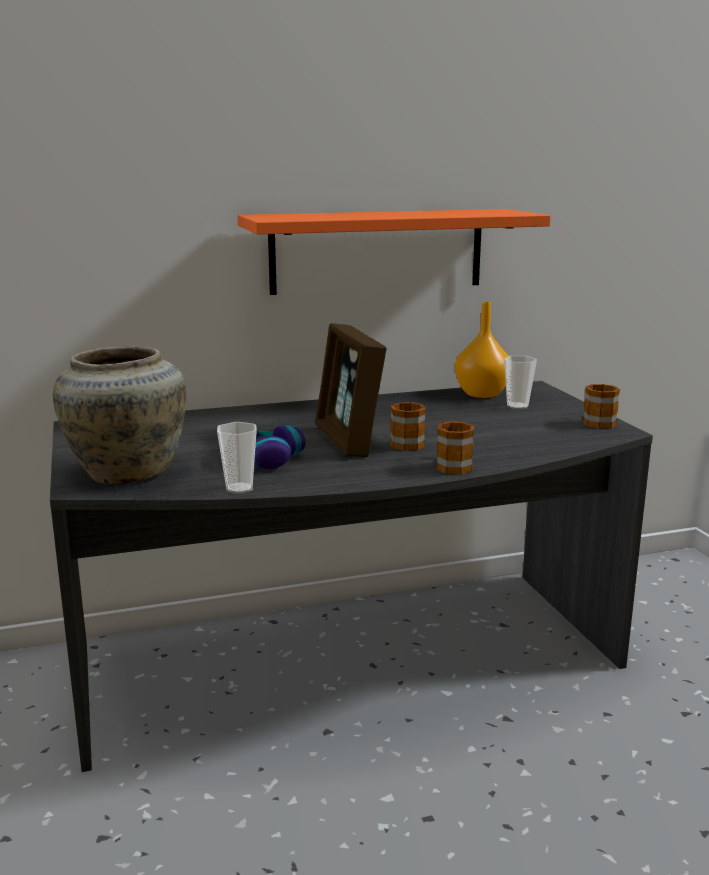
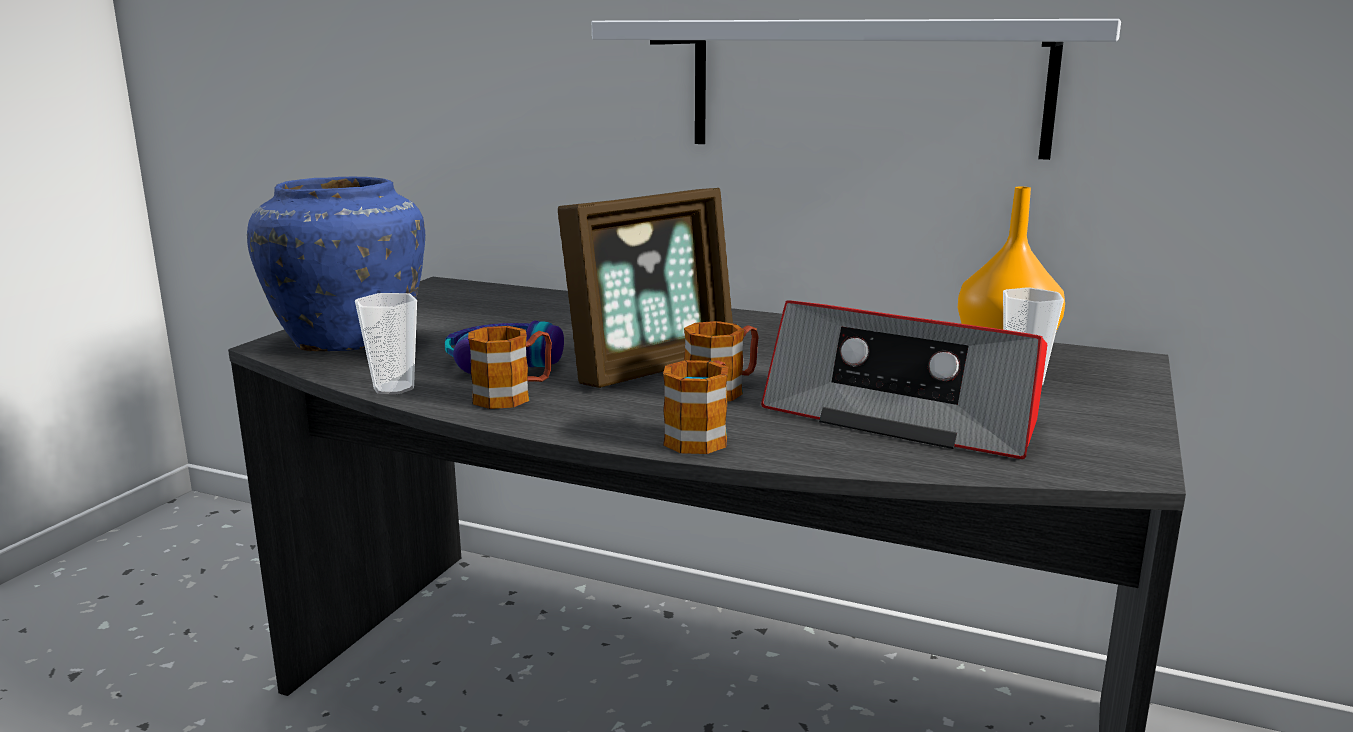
camera: 40 degrees right, 0 degrees up
(127, 472) = (351, 340): beige vase -> blue vase
(348, 441) = (652, 368): picture frame -> picture frame turned 150 degrees counterclockwise
(377, 251) = (865, 87): orange shelf -> white shelf
(507, 432) = (905, 415): none -> radio
(599, 421) = (1123, 441): mug -> mug (513, 395)

